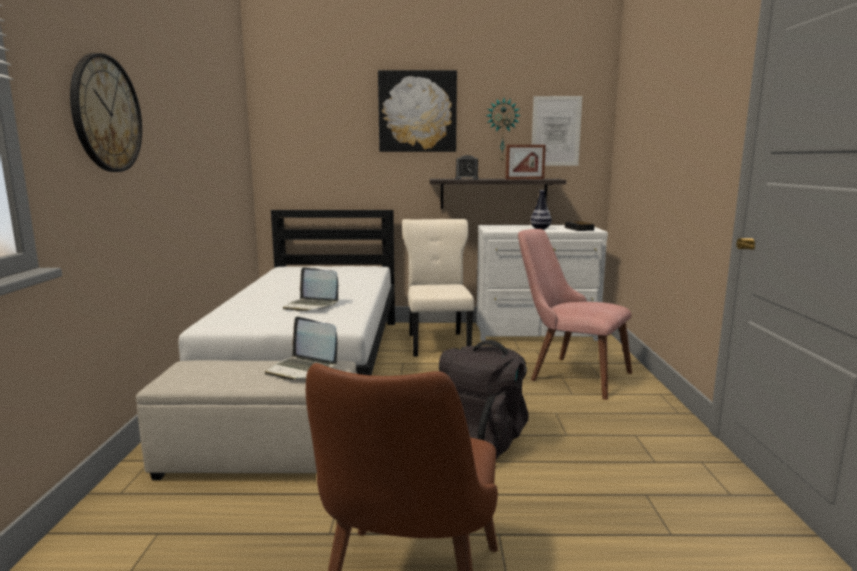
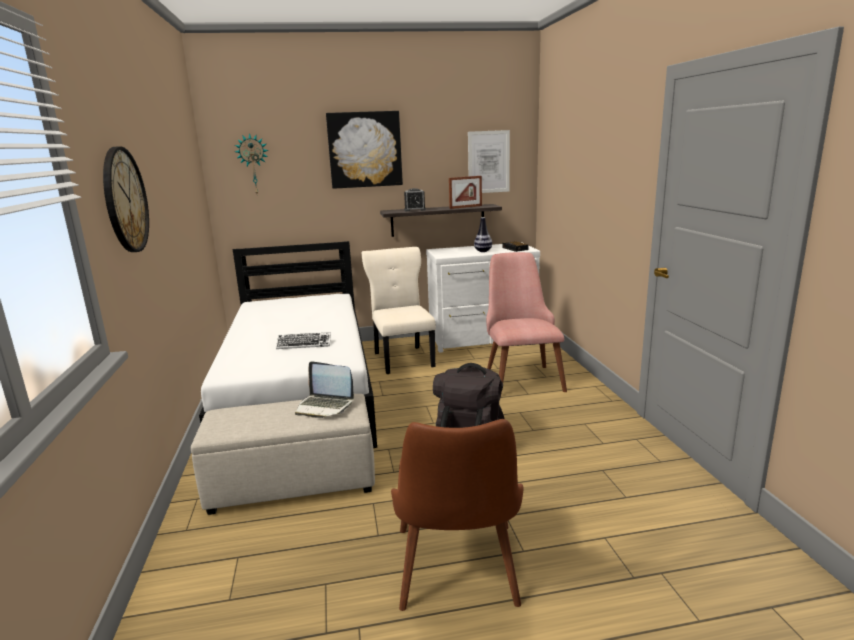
camera: 10 degrees left, 5 degrees up
(311, 306) = (304, 344): laptop -> keyboard
(502, 130) = (442, 163): wall clock -> wall clock (253, 164)
(568, 373) = (520, 376): pink chair -> pink chair turned 60 degrees clockwise

